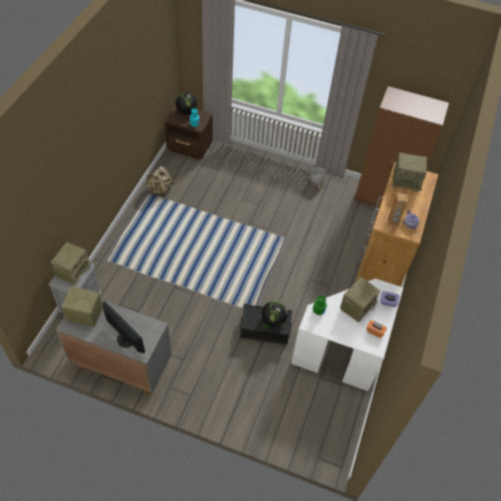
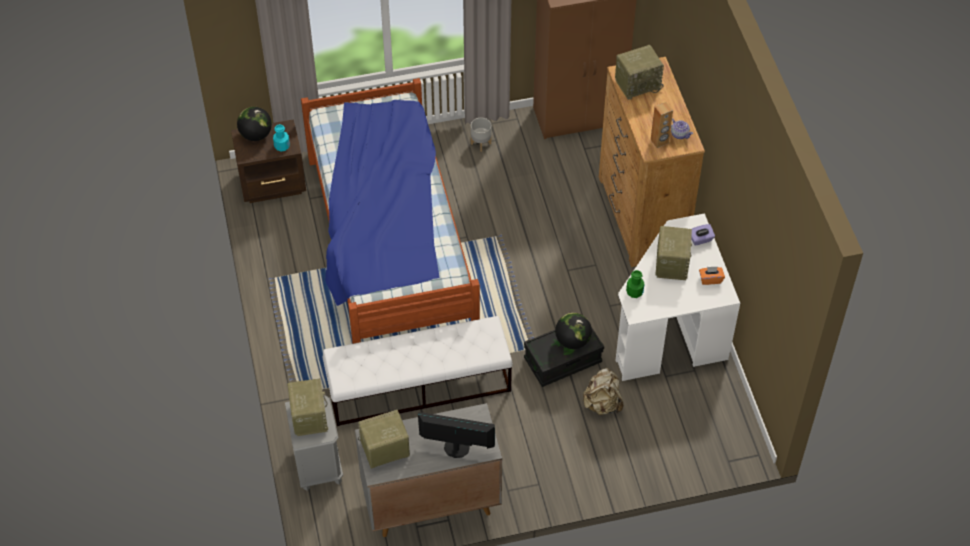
camera: 30 degrees left, 0 degrees up
(160, 190) = (285, 265): beige backpack -> beige backpack (602, 404)
(173, 295) = (419, 386): none -> white bench
(220, 211) = (389, 248): none -> bed

